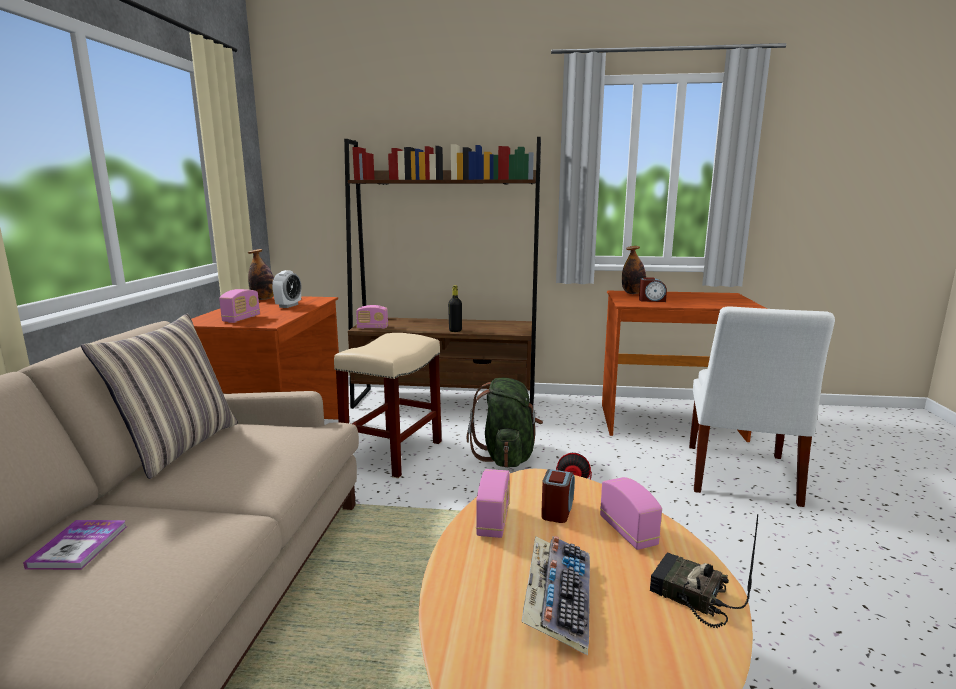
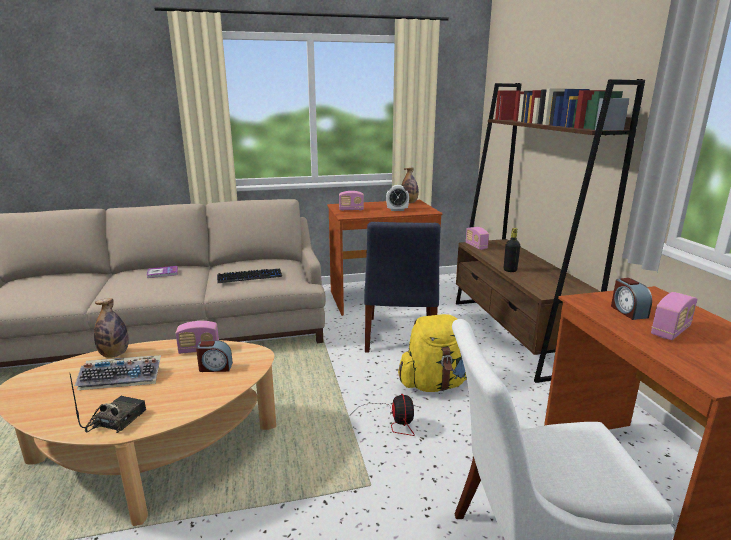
camera: 70 degrees right, 5 degrees up
(179, 446) = (255, 261): pillow -> none
(257, 455) = (249, 277): none -> keyboard
(393, 454) = (399, 337): beige stool -> blue chair
(506, 457) = (435, 384): green backpack -> yellow backpack
(628, 531) = (189, 395): radio -> radio (670, 331)
(633, 293) = (659, 299): bottle -> bottle (114, 354)

